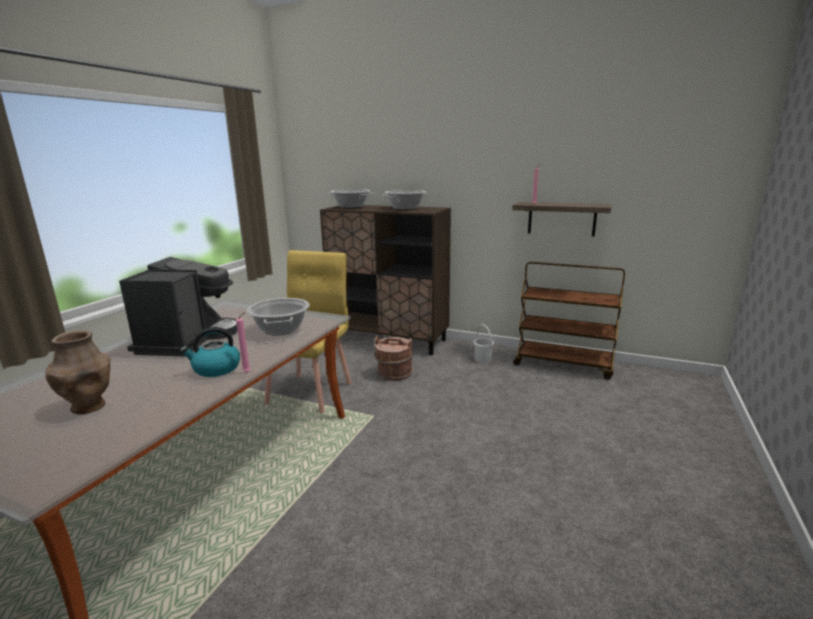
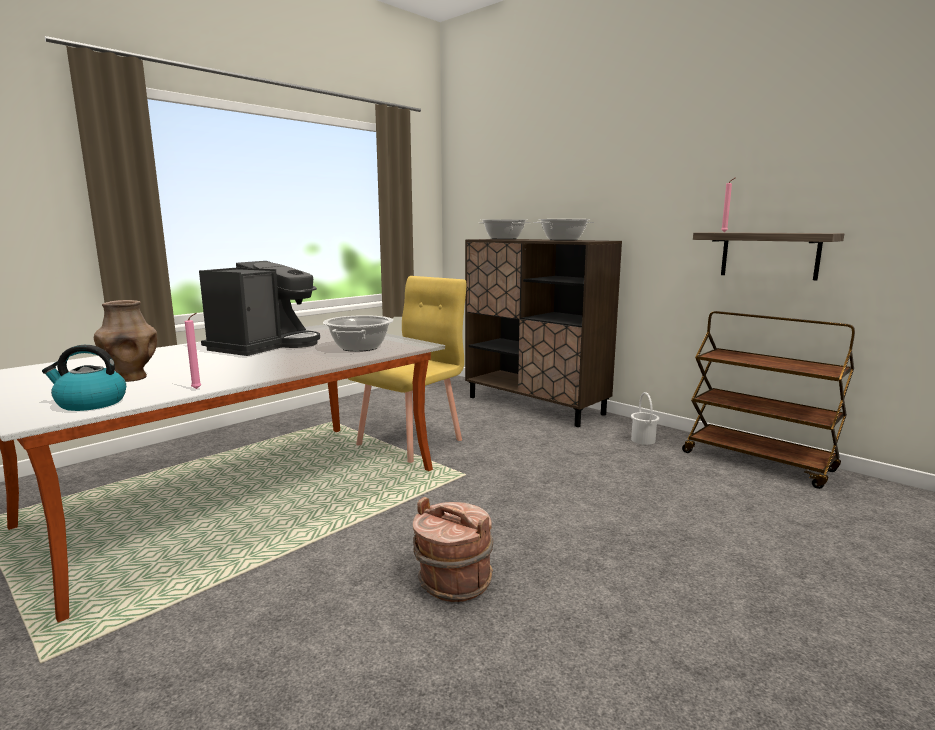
camera: 20 degrees right, 5 degrees down
(216, 369) = (263, 367): kettle -> kettle (90, 403)
(248, 372) = (289, 372): pink candle -> pink candle (198, 389)
(394, 374) = (518, 439): brown bucket -> brown bucket (453, 582)

